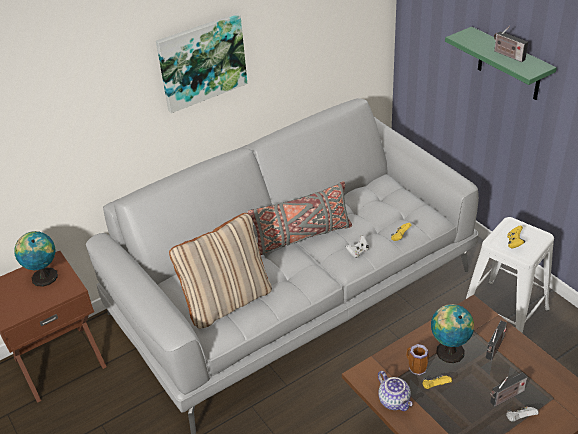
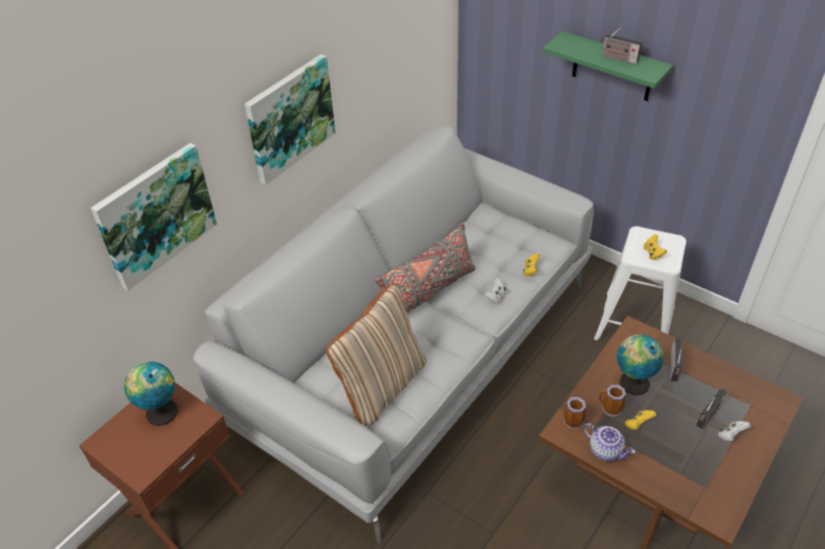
camera: 20 degrees left, 5 degrees up
(63, 114) = (155, 214): none -> picture
(376, 368) = (571, 420): none -> mug

